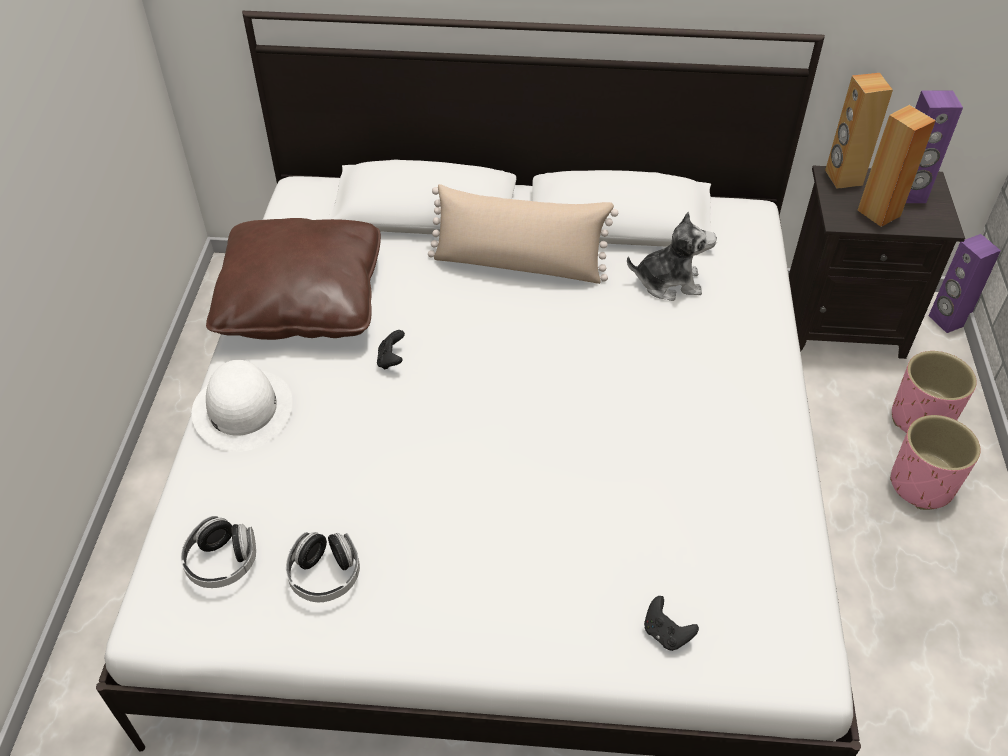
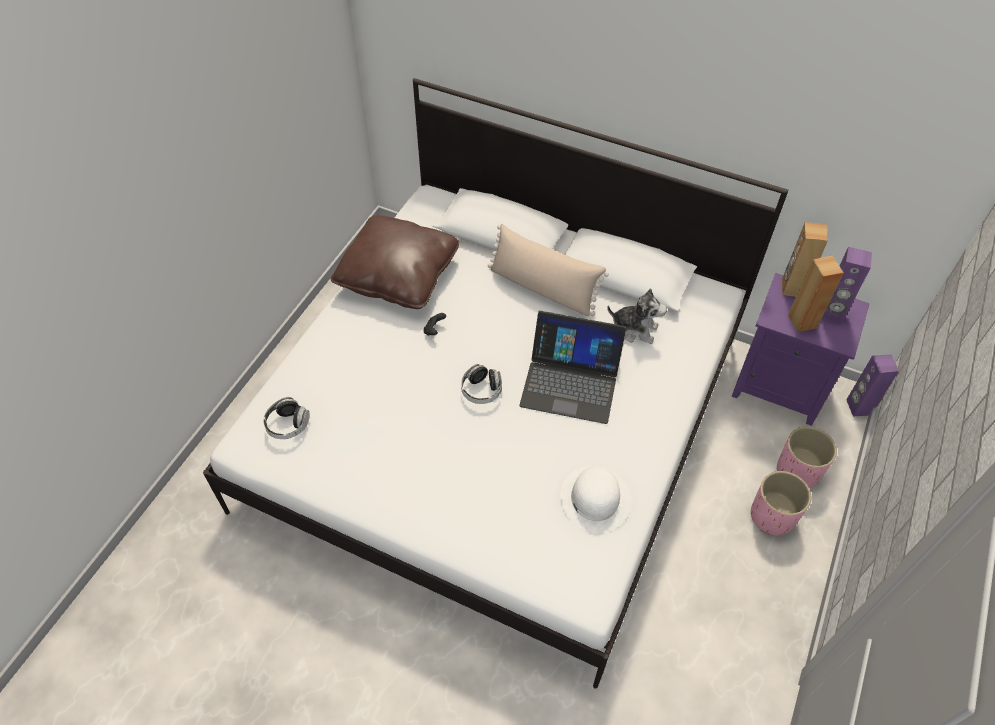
camera: 20 degrees right, 5 degrees up
(242, 409) = (335, 335): white hat -> white hat (595, 498)
(325, 576) = (339, 451): headphones -> headphones (481, 390)
(620, 374) = (570, 382): none -> laptop
(666, 633) = (516, 551): black game controller -> none
(844, 322) = (780, 386): black nightstand -> purple nightstand

